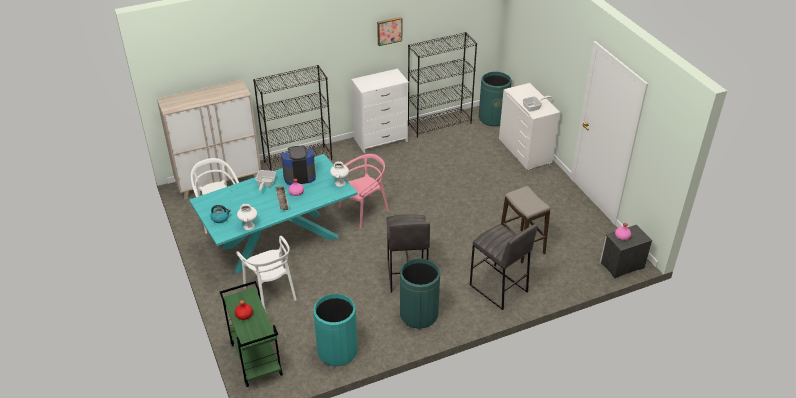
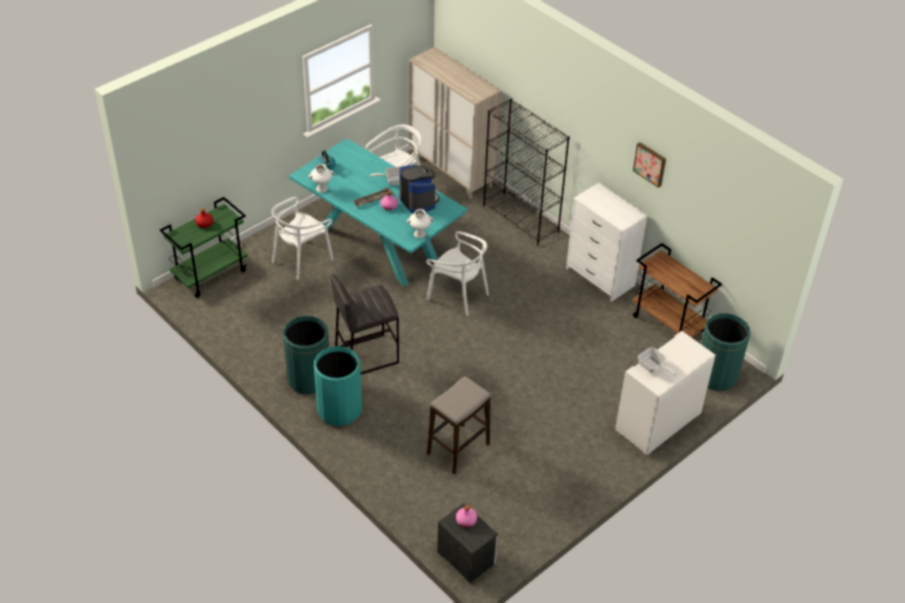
camera: 70 degrees right, 5 degrees up
(337, 351) = (238, 328): turquoise trash can -> turquoise trash can (339, 410)
(364, 211) = (458, 295): pink chair -> white chair
(439, 124) = (669, 324): black bookcase -> brown cart
(498, 289) = (374, 439): grey stool -> none

